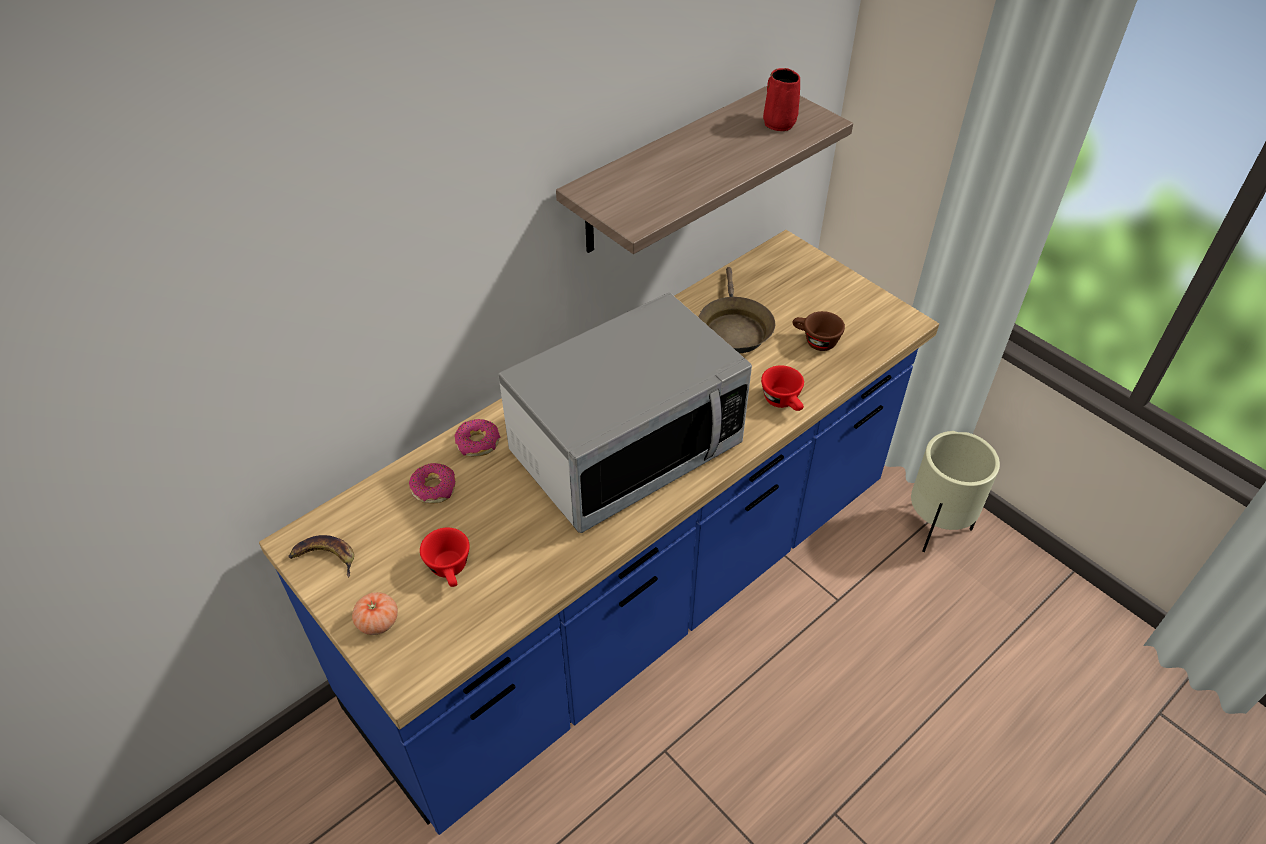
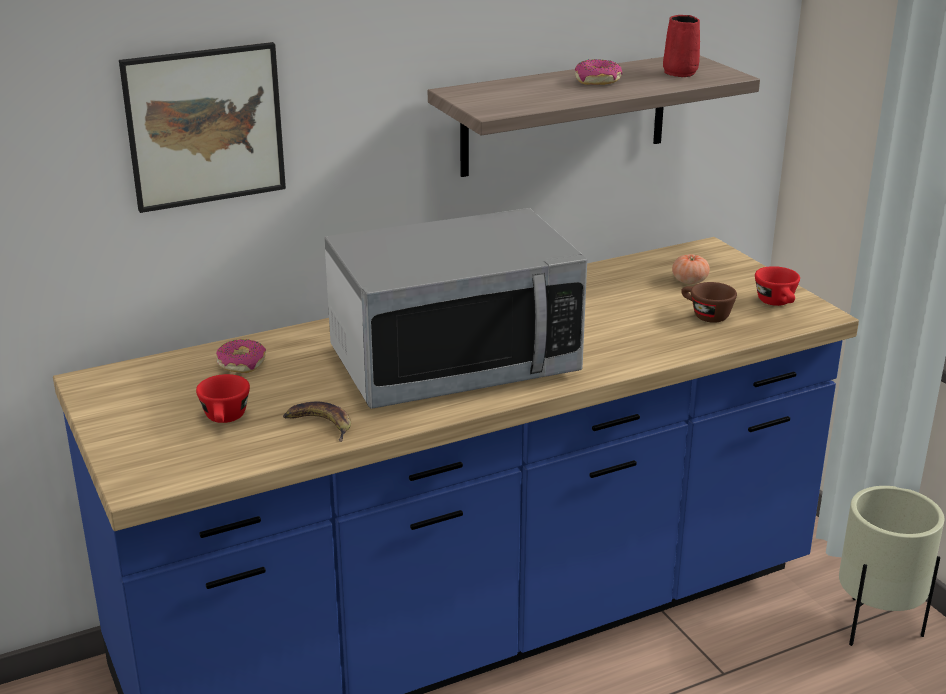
camera: 15 degrees right, 20 degrees down
(324, 557) = (108, 393): banana -> banana (319, 424)
(360, 290) = (205, 126): none -> picture
(378, 622) = (133, 443): tomato -> tomato (689, 281)
(478, 443) = (304, 340): donut -> donut (598, 81)
(733, 328) = (618, 296): brown frying pan -> none
(784, 402) = (646, 353): red cup -> red cup (778, 303)

